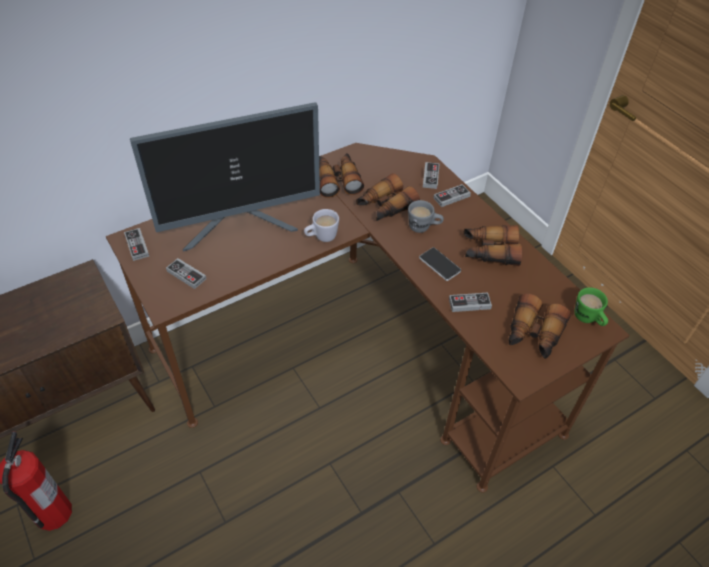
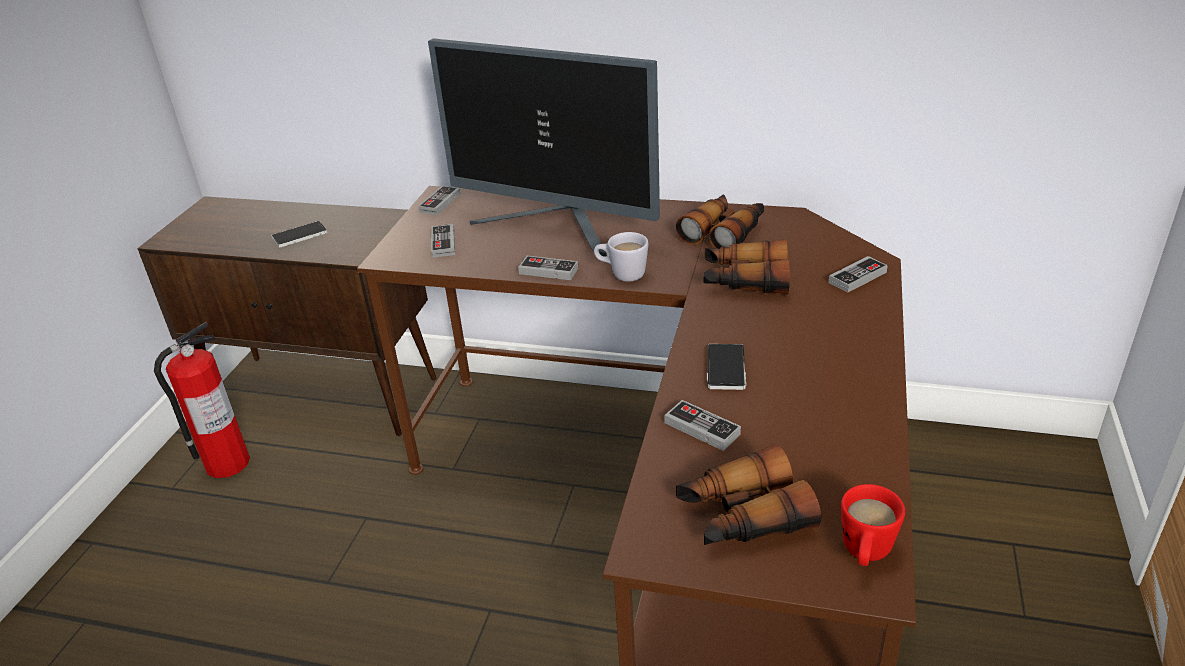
camera: 50 degrees right, 15 degrees down
(36, 325) = (300, 235): none -> phone
(423, 227) = (764, 322): grey mug -> none
(451, 197) = (856, 309): game controller -> game controller (548, 271)
(489, 251) = (822, 390): binoculars -> none
(588, 319) = (865, 555): green mug -> red mug

